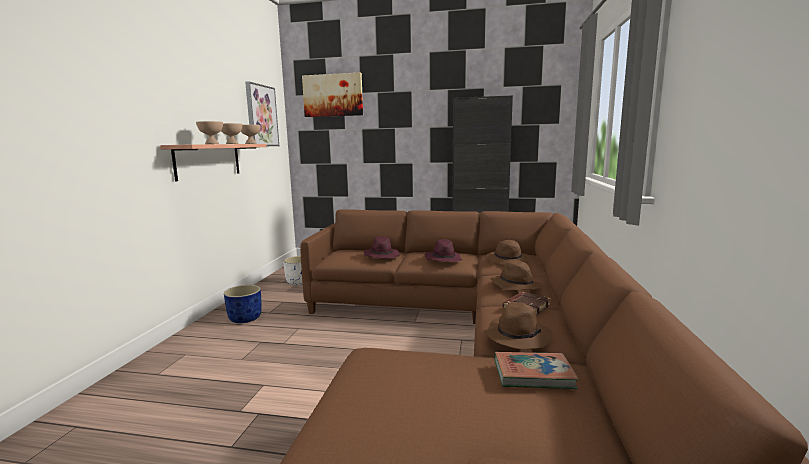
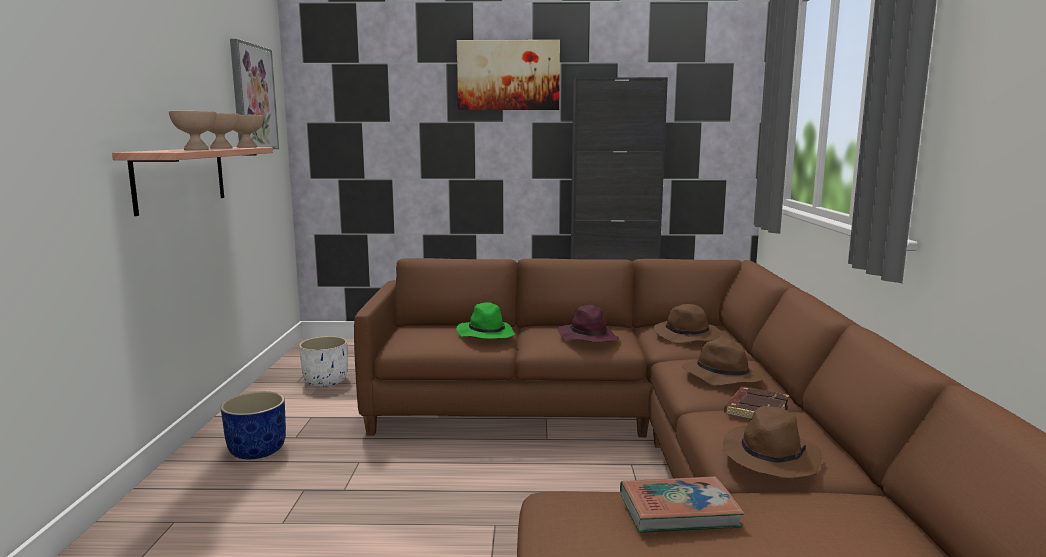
camera: 10 degrees left, 0 degrees up
(333, 95) = (370, 65): picture -> picture (508, 75)
(381, 256) = (485, 334): purple hat -> green hat
(533, 374) = (828, 516): book -> book (678, 511)

